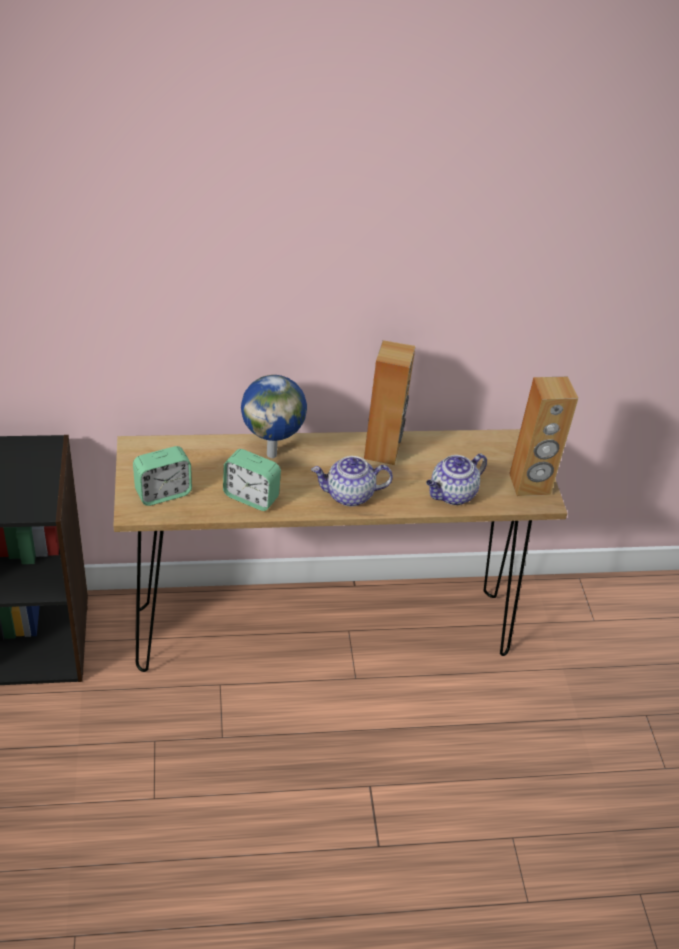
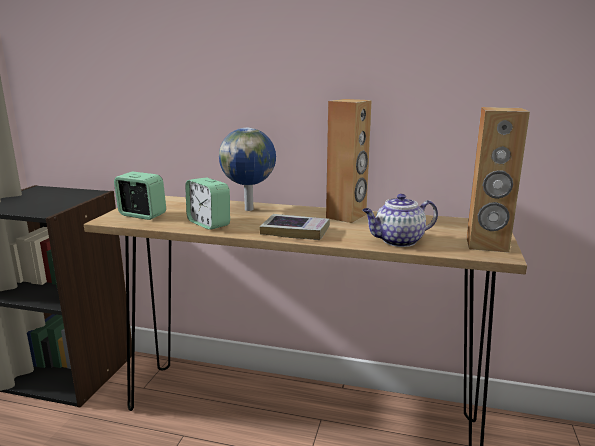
camera: 25 degrees right, 25 degrees down
(163, 493) = (142, 215): alarm clock -> alarm clock turned 150 degrees counterclockwise
(349, 495) = (295, 231): teapot -> book

